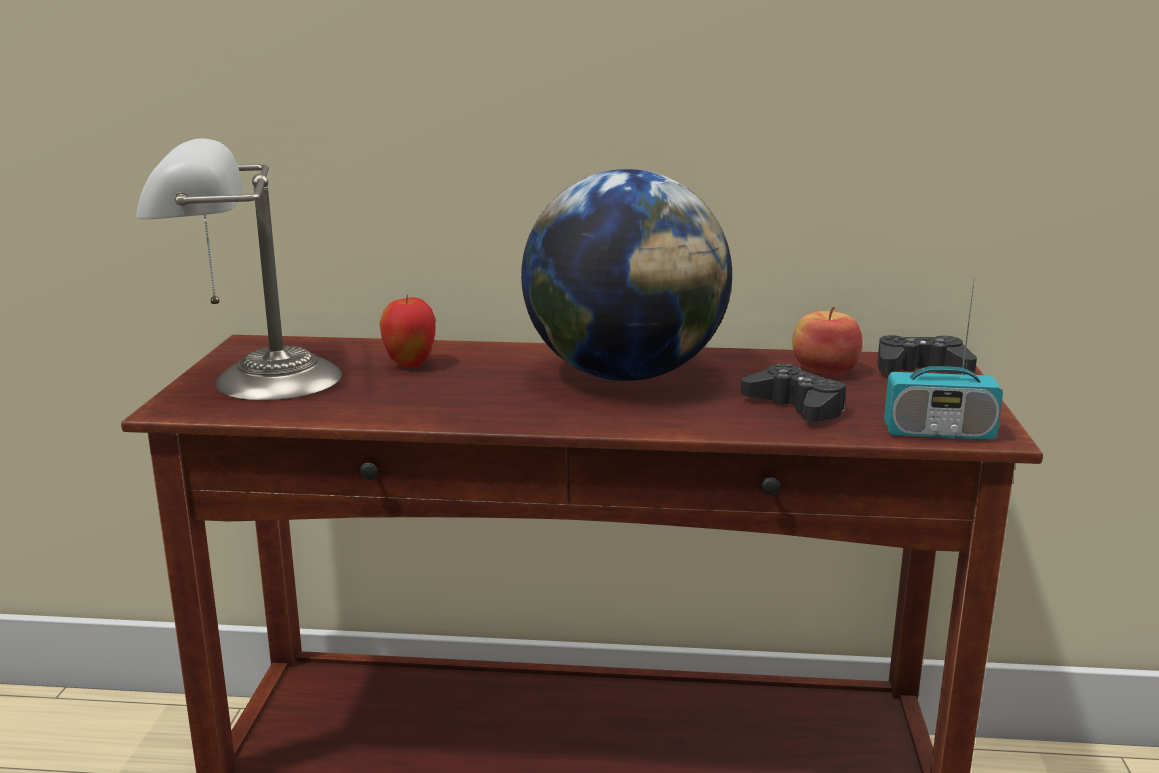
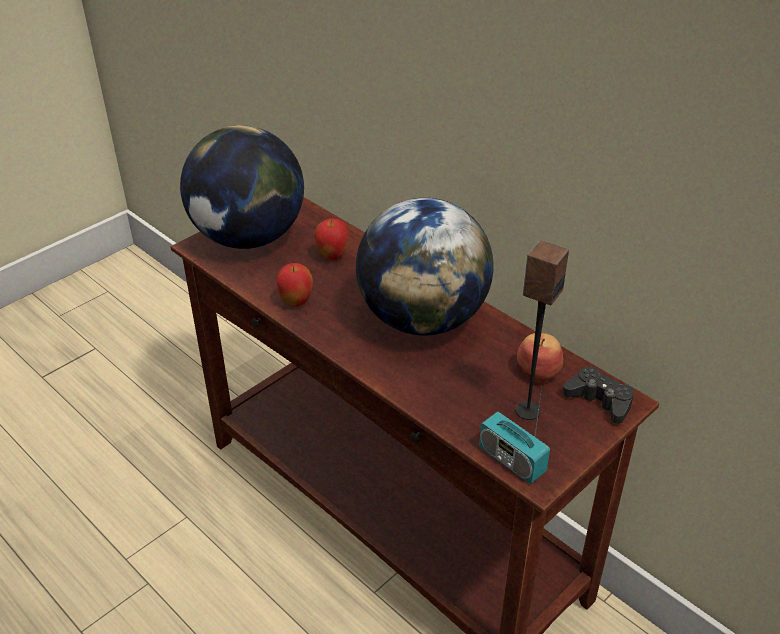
camera: 40 degrees right, 20 degrees up
(251, 381) = (249, 238): white table lamp -> globe
(433, 409) = (296, 302): none -> apple
(796, 407) = (470, 395): black game controller -> none
(873, 396) = (527, 410): none -> speaker

